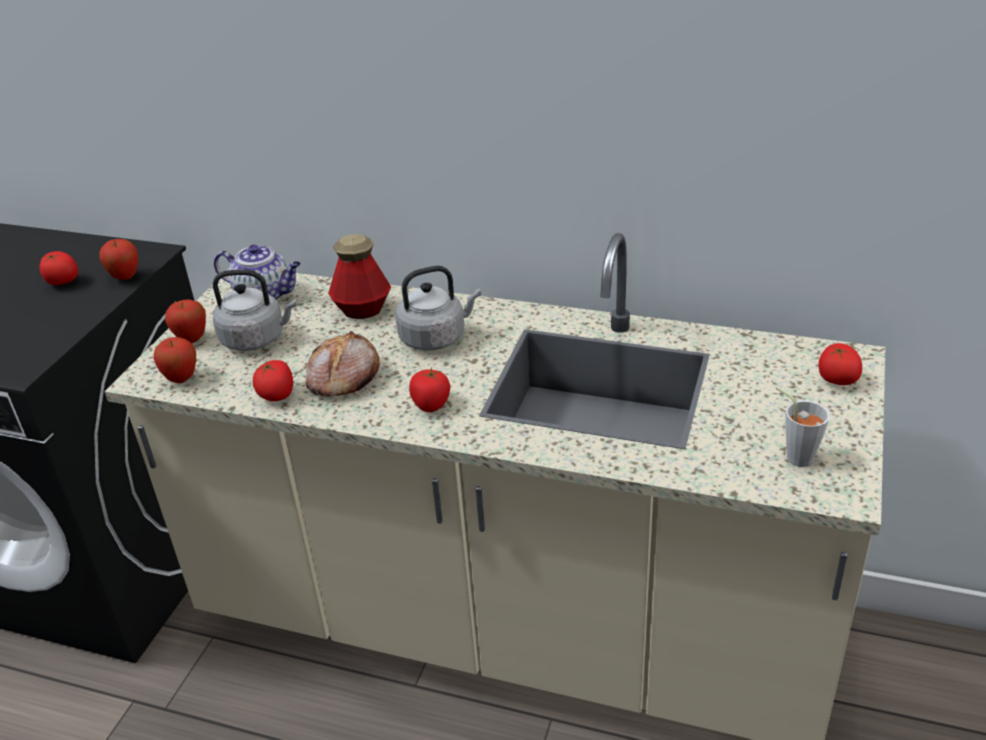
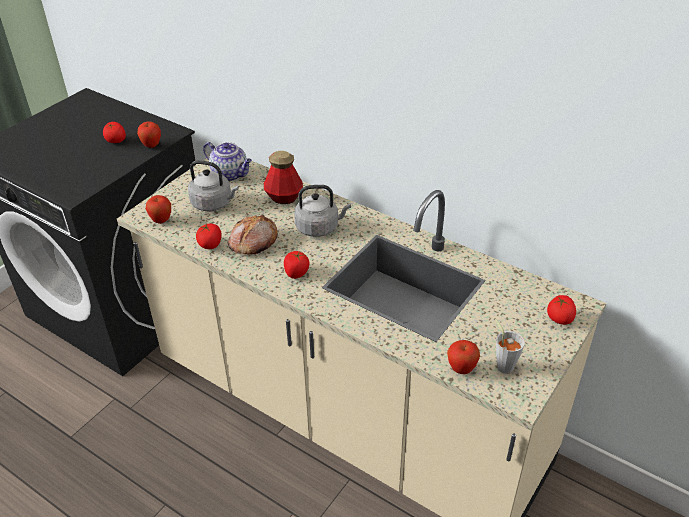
camera: 15 degrees right, 5 degrees up
(191, 339) = (177, 195): apple -> apple (461, 369)

